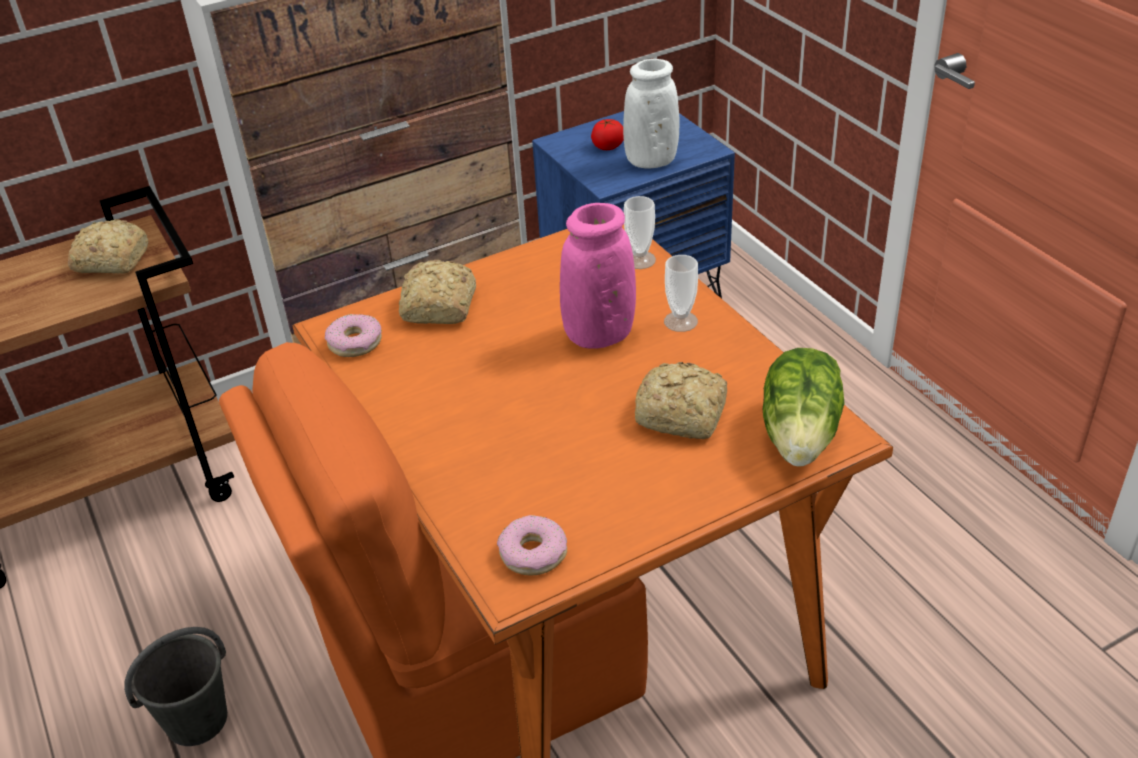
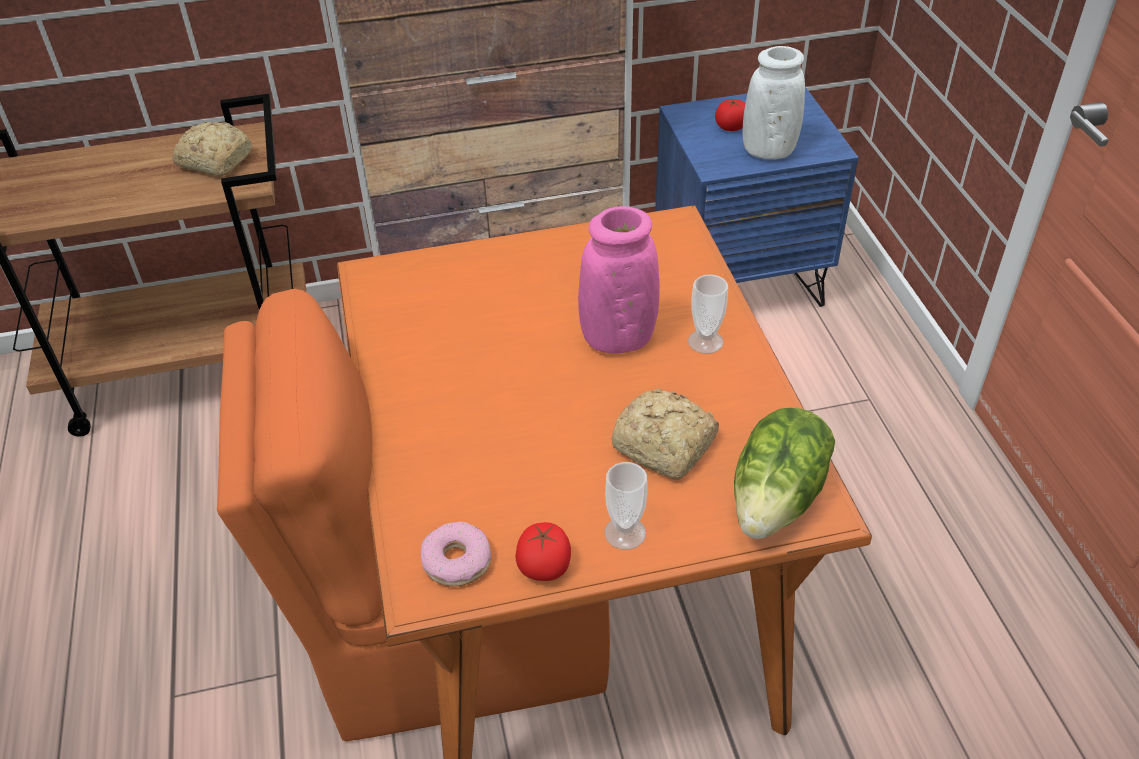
camera: 15 degrees right, 5 degrees up
(195, 720) = (200, 603): grey bucket -> none
(355, 342) = (384, 294): donut -> none
(438, 308) = (475, 274): bread -> none
(617, 538) = (544, 566): none -> tomato
(640, 260) = (692, 264): cup -> cup (625, 533)

